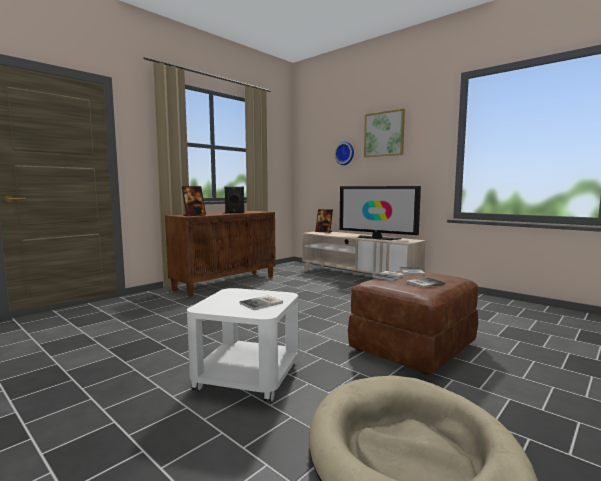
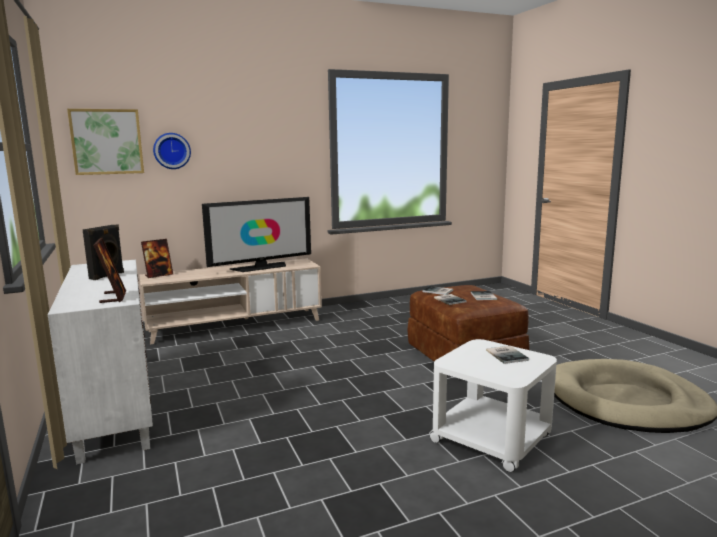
camera: 65 degrees left, 5 degrees up
(226, 283) = (114, 408): brown cabinet -> white cabinet
(384, 134) = (237, 128): picture -> picture (107, 142)

